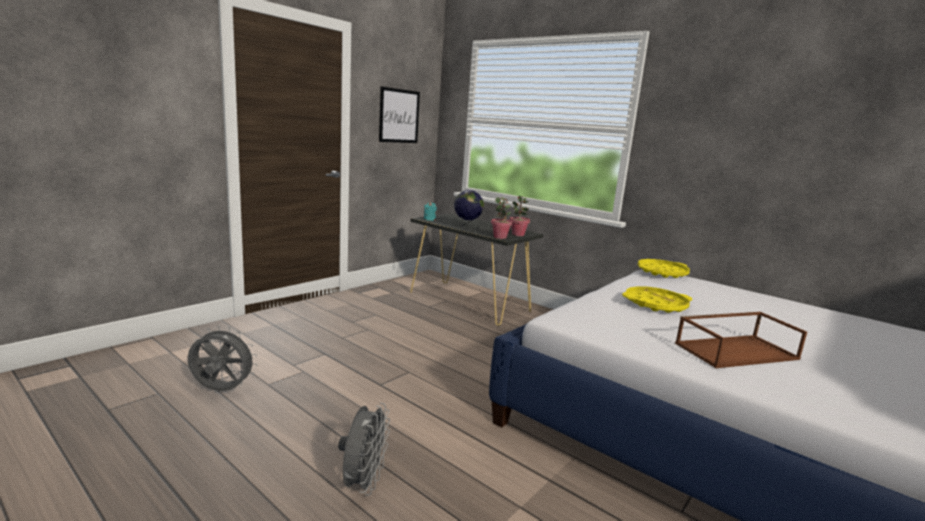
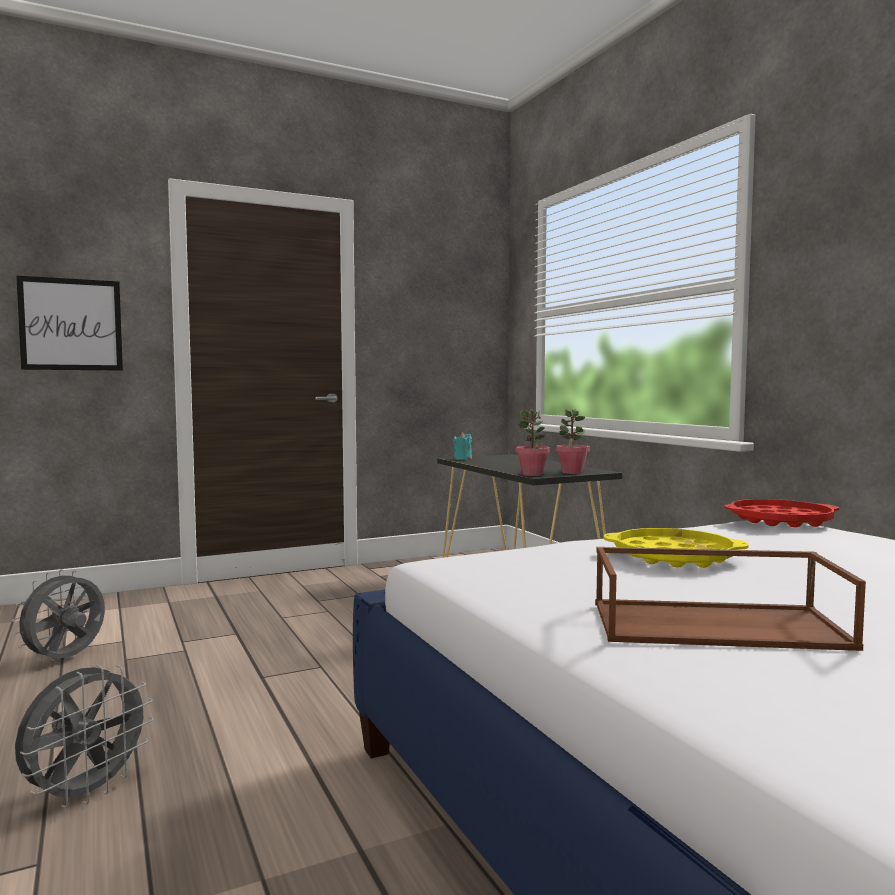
camera: 25 degrees right, 10 degrees down
(221, 391) = (65, 660): grey fan -> grey fan turned 90 degrees counterclockwise
(399, 116) = (437, 318): picture -> picture (71, 324)
(467, 228) = (501, 466): globe -> none
(662, 272) = (780, 521): yellow tray -> red tray

